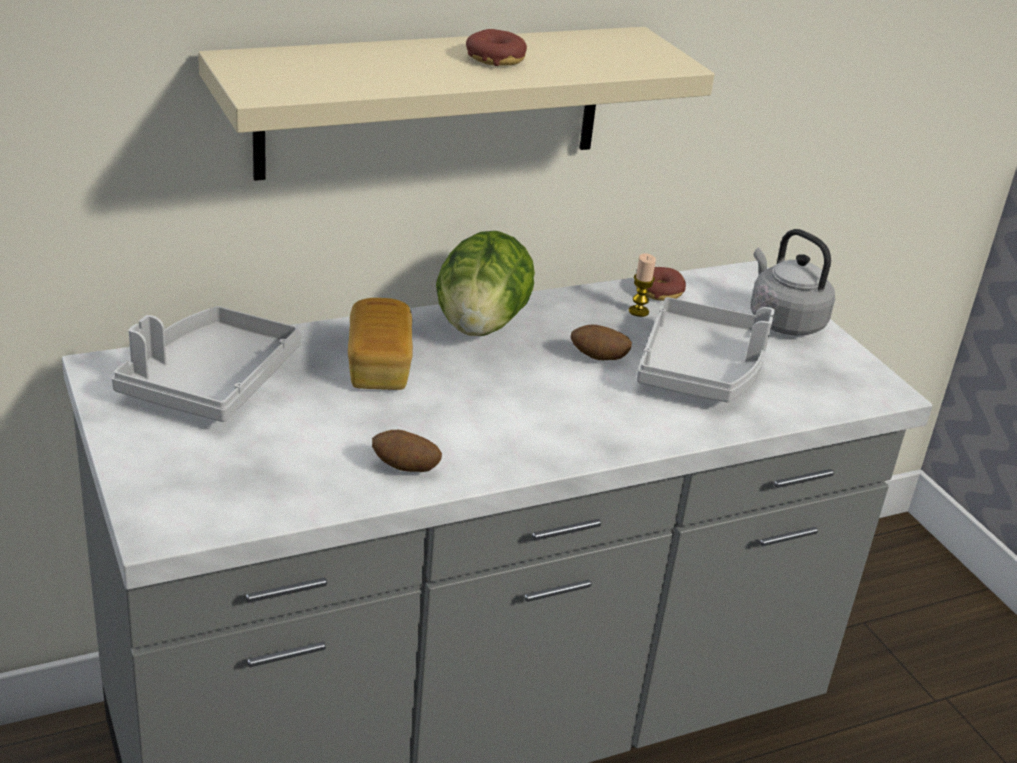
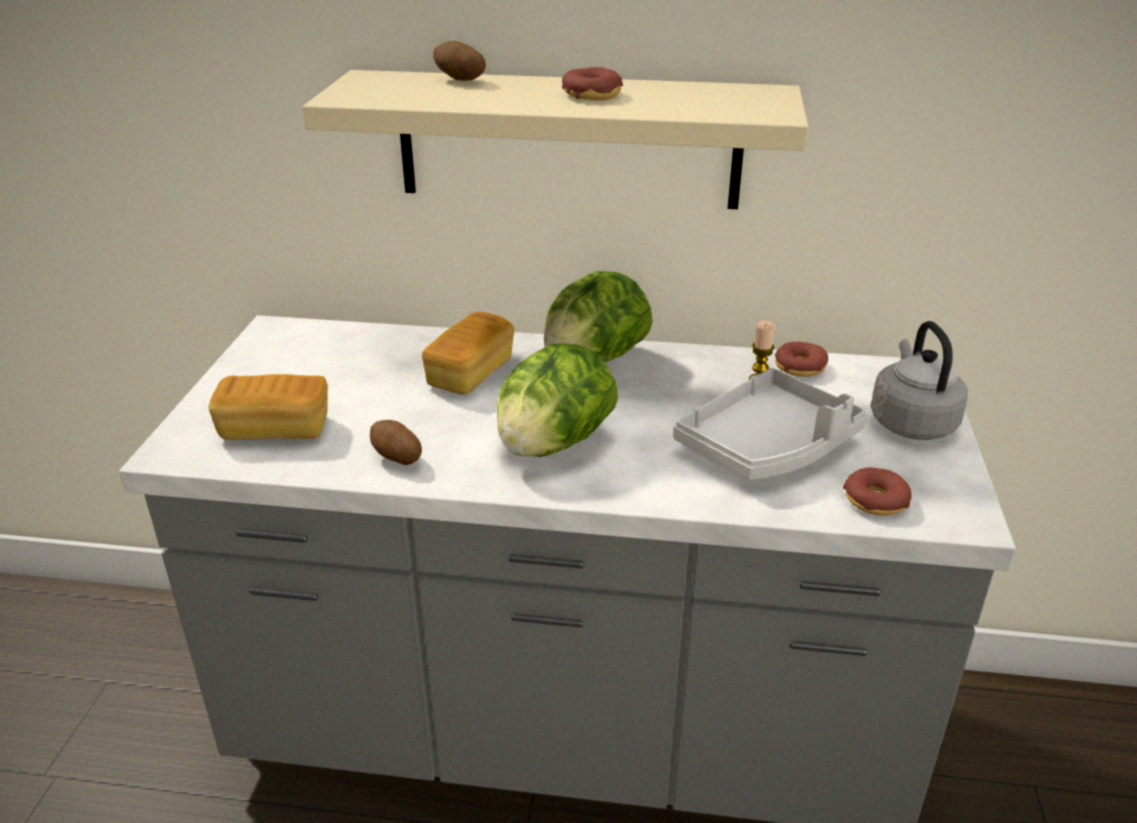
camera: 35 degrees right, 0 degrees up
(209, 382) = (330, 355): grey tray -> none
(246, 474) = (275, 429): none -> bread
(530, 416) = (553, 444): none -> lettuce
(598, 358) = (672, 411): potato -> potato (460, 80)
(817, 394) = (875, 501): none -> donut

